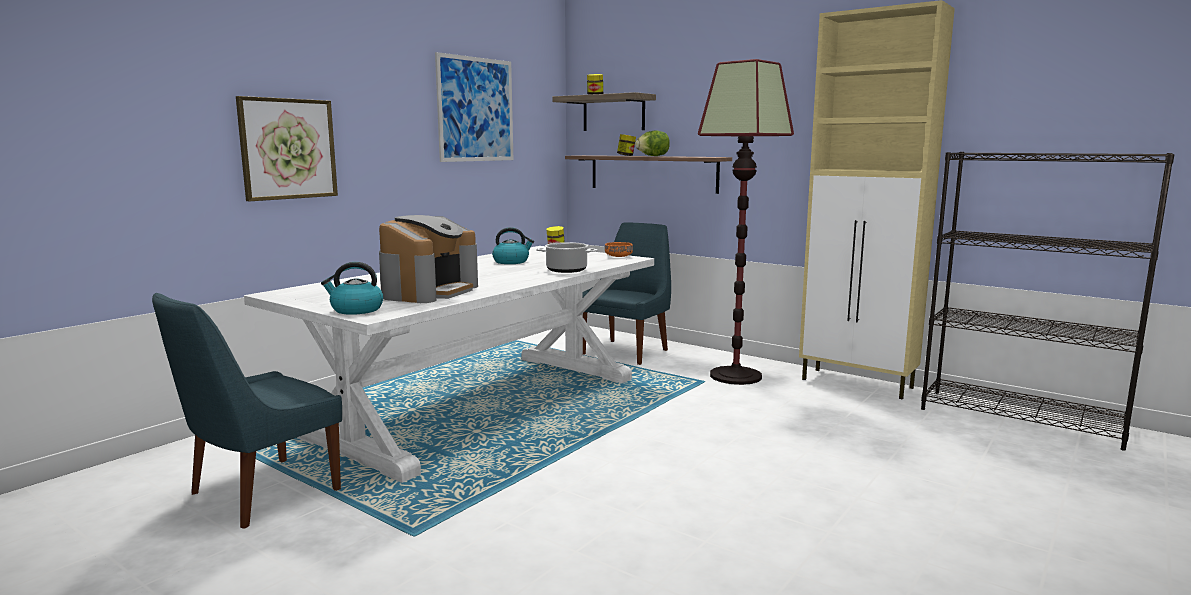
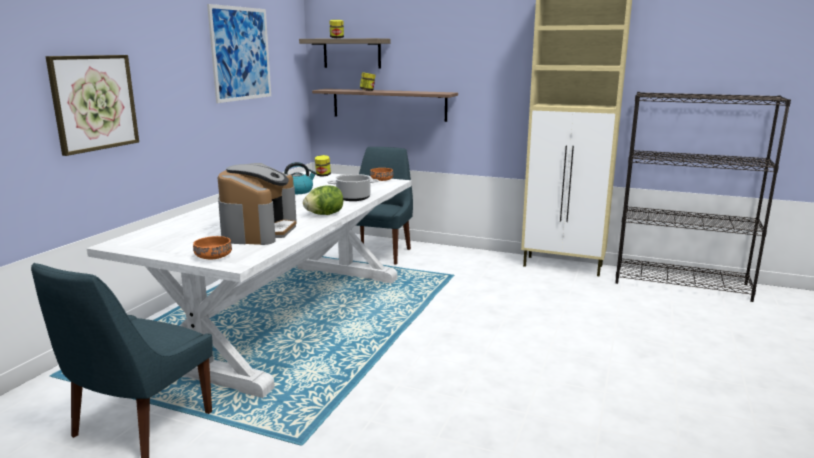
camera: 15 degrees left, 5 degrees up
(356, 310) = (214, 257): kettle -> orange bowl
(653, 156) = (391, 91): lettuce -> lettuce (324, 214)
(735, 376) = (474, 268): floor lamp -> none

